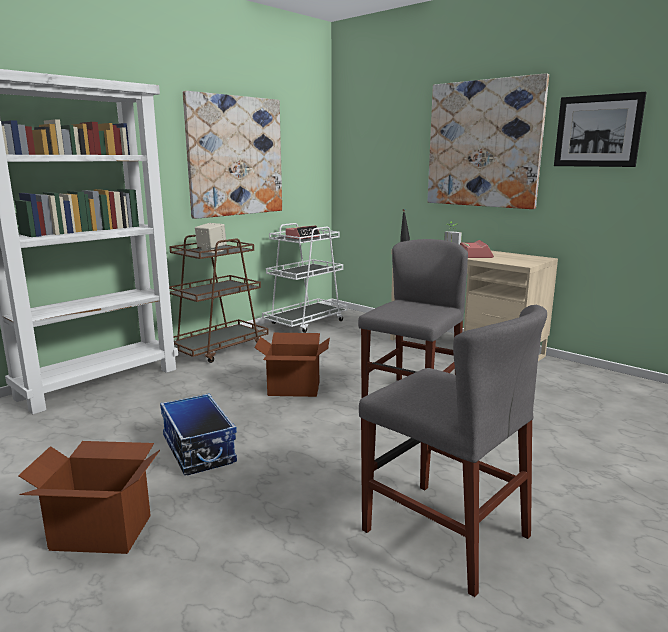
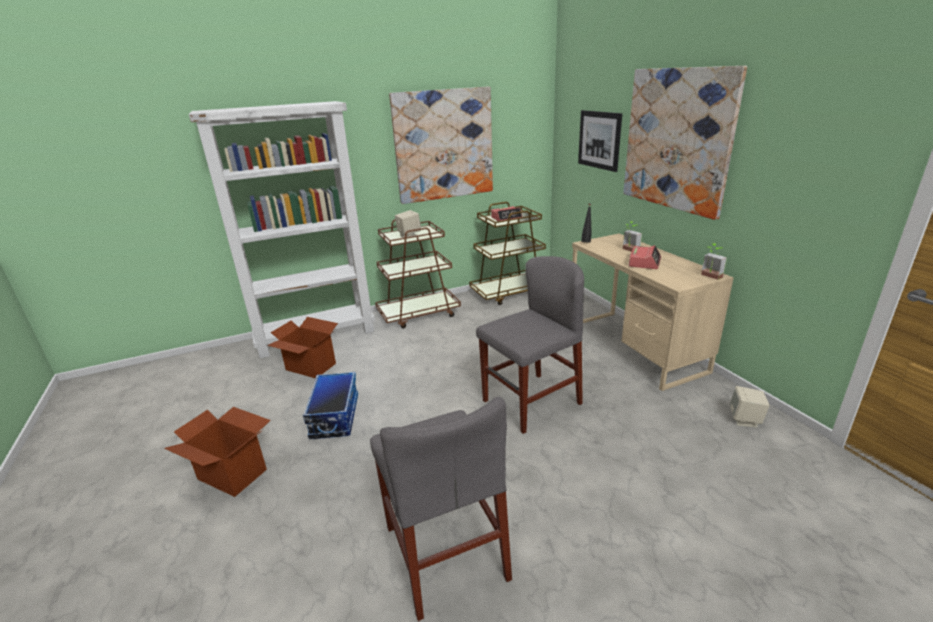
camera: 25 degrees right, 10 degrees up
(294, 389) = (444, 369): cardboard box -> cardboard box (310, 367)
(306, 322) = (509, 293): white cart -> brown cart
(540, 259) = (709, 277): none -> potted plant
(597, 131) = (791, 140): picture -> picture (599, 140)
(600, 382) = (745, 420): none -> beige speaker

